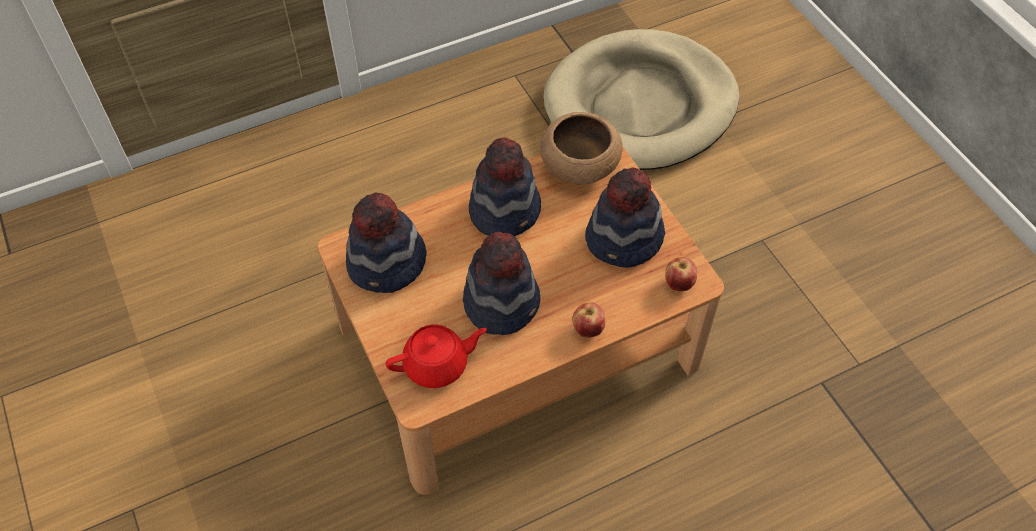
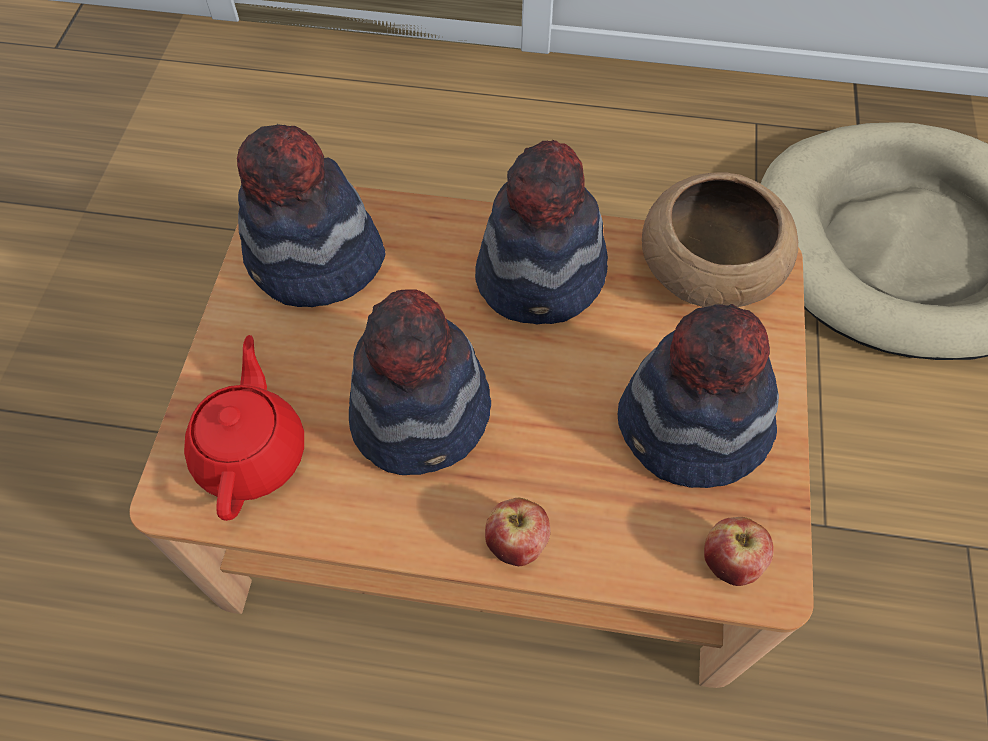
camera: 35 degrees right, 5 degrees up
(437, 365) = (253, 452): red teapot -> red teapot turned 105 degrees counterclockwise

